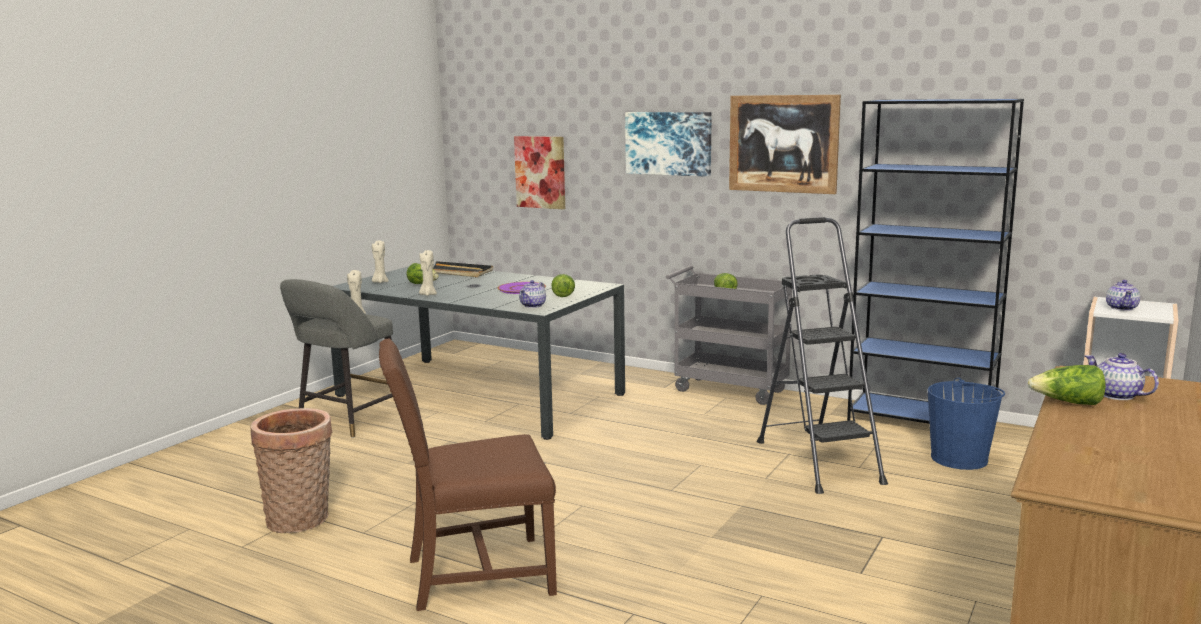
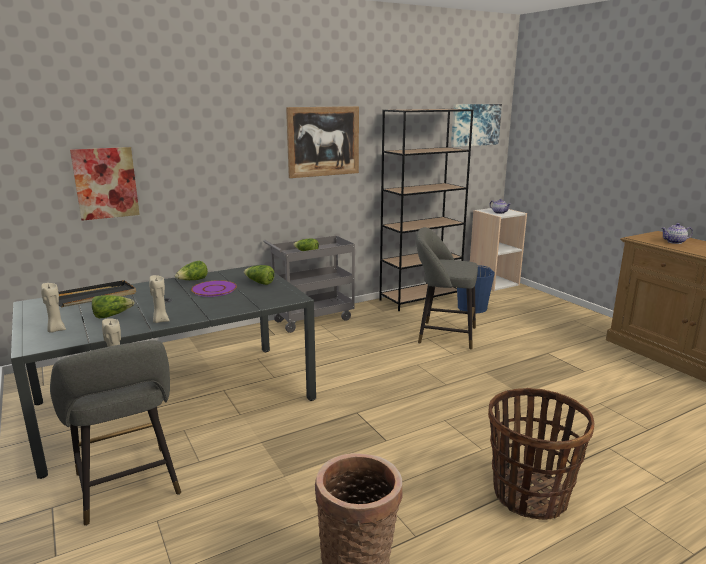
camera: 60 degrees left, 5 degrees up
(474, 575) = (529, 494): brown chair -> basket
(533, 305) = (277, 296): teapot -> none
(668, 143) = (237, 146): picture -> picture (475, 125)
(817, 460) = (443, 335): step ladder -> grey stool
(921, 422) = (420, 298): blue bookcase -> beige bookcase
(1068, 403) = (684, 249): lettuce -> lettuce (193, 280)

